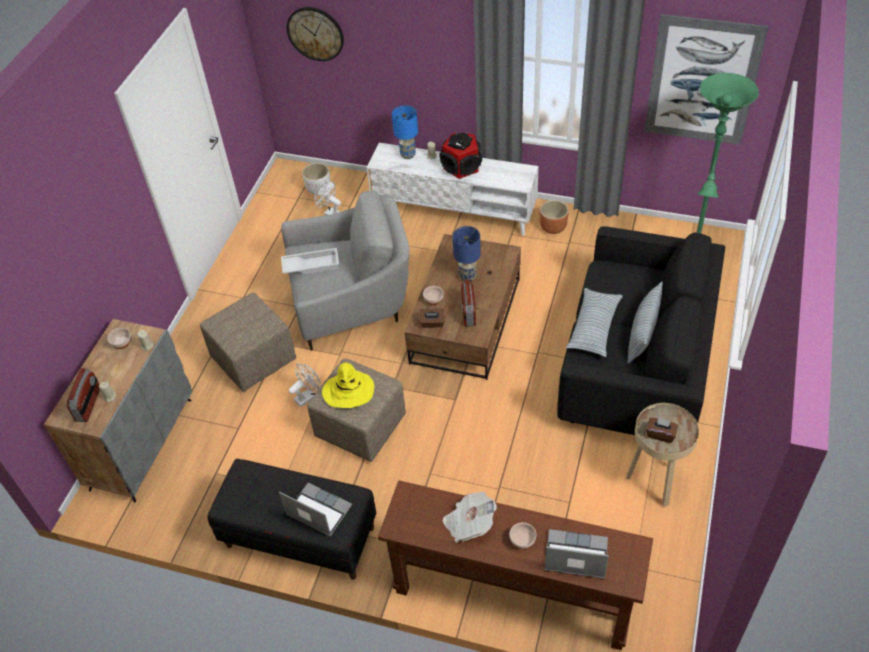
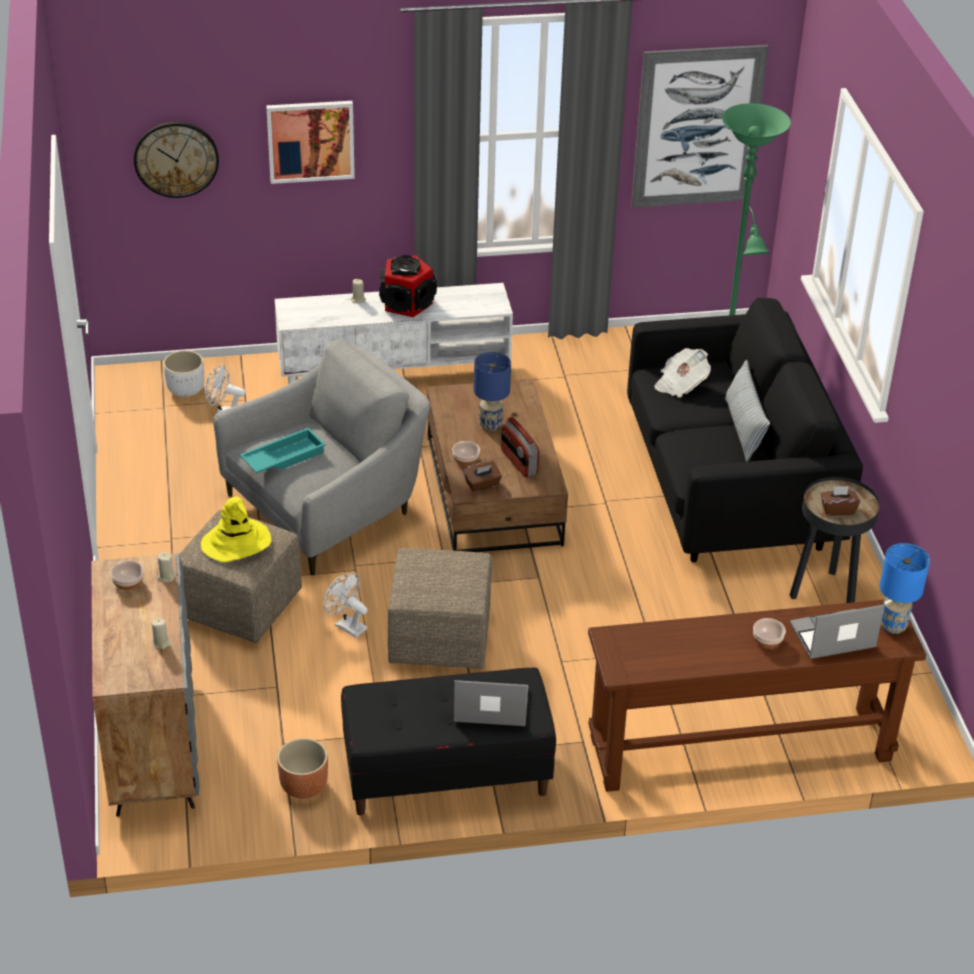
camera: 30 degrees left, 10 degrees down
(89, 404) = (139, 658): radio -> none
(308, 396) = (346, 625): white fan -> white fan turned 75 degrees counterclockwise
(311, 264) = (283, 457): white tray -> turquoise tray
(348, 391) = (434, 579): yellow hat -> yellow hat (236, 542)
(406, 37) = (310, 141): none -> picture
(407, 155) = (325, 305): blue table lamp -> blue table lamp (893, 626)
(469, 523) = (699, 643): newspaper -> newspaper (680, 384)
(552, 227) = (533, 364): brown planter -> brown planter (303, 786)
(594, 327) = (684, 436): pillow -> none
(655, 483) = (825, 594): beige side table -> black side table

